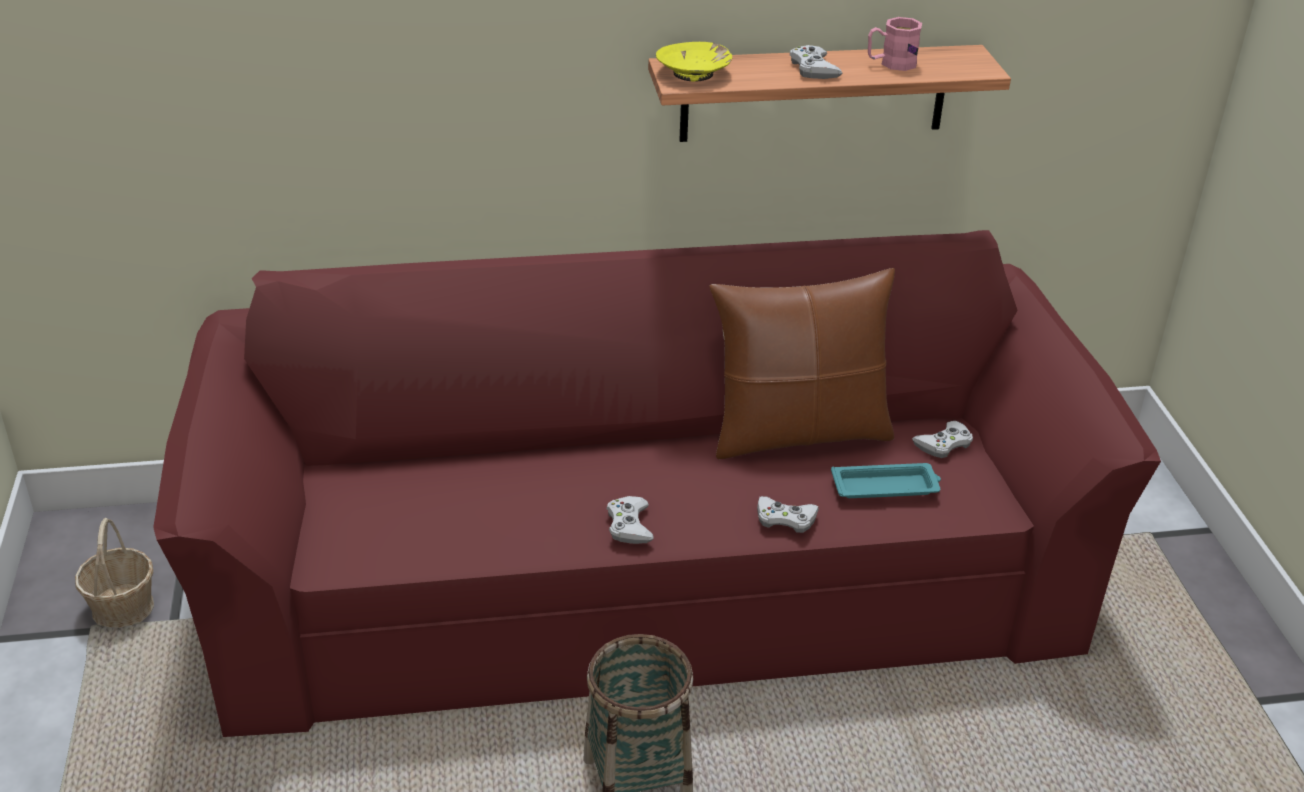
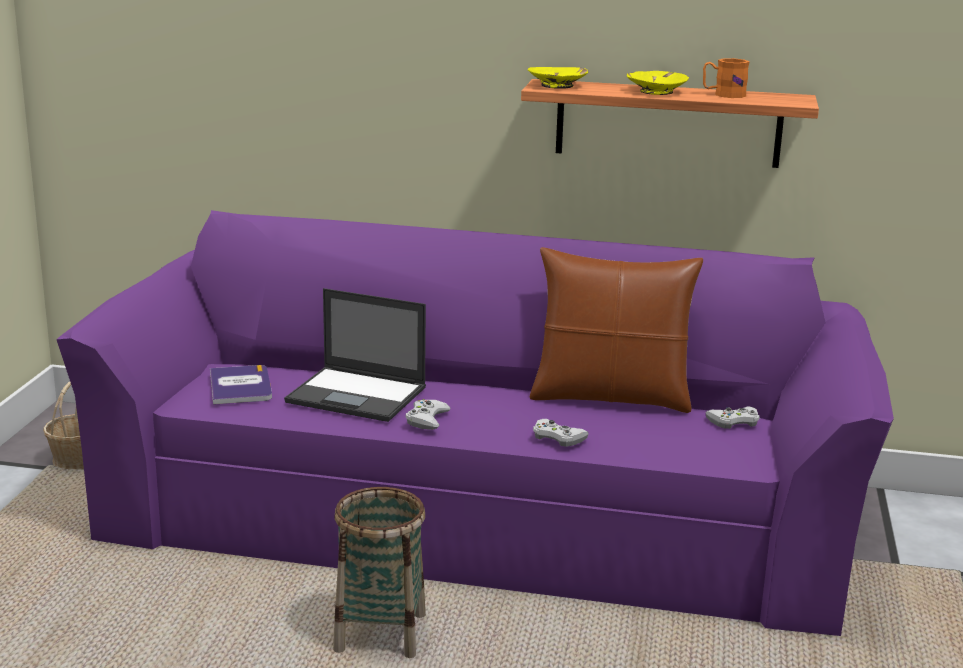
camera: 20 degrees right, 15 degrees down
(373, 516) = (240, 386): none -> book
(525, 501) = (358, 395): none -> laptop
(647, 573) = (478, 513): red sofa -> purple sofa
(813, 69) = (655, 91): white game controller -> yellow bowl
(886, 487) = (661, 435): turquoise tray -> none
(891, 63) = (723, 94): pink mug -> orange mug

